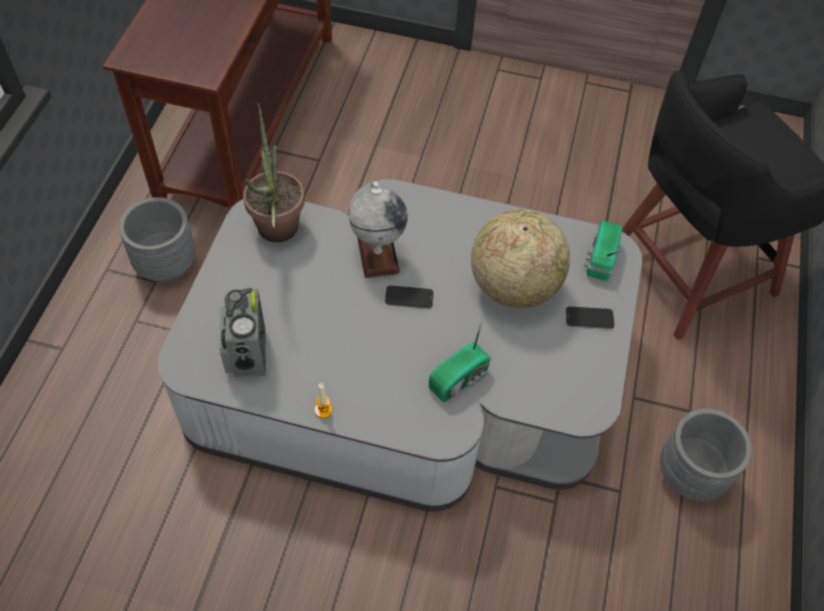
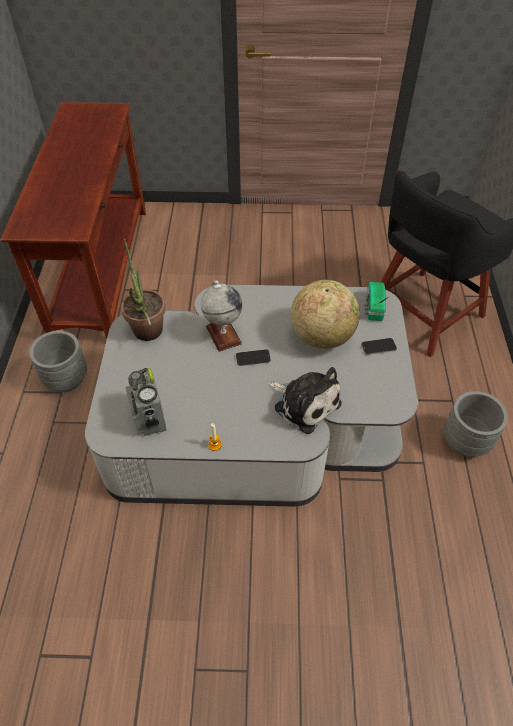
camera: 10 degrees left, 5 degrees down
(461, 379) = (304, 403): radio -> plush toy

